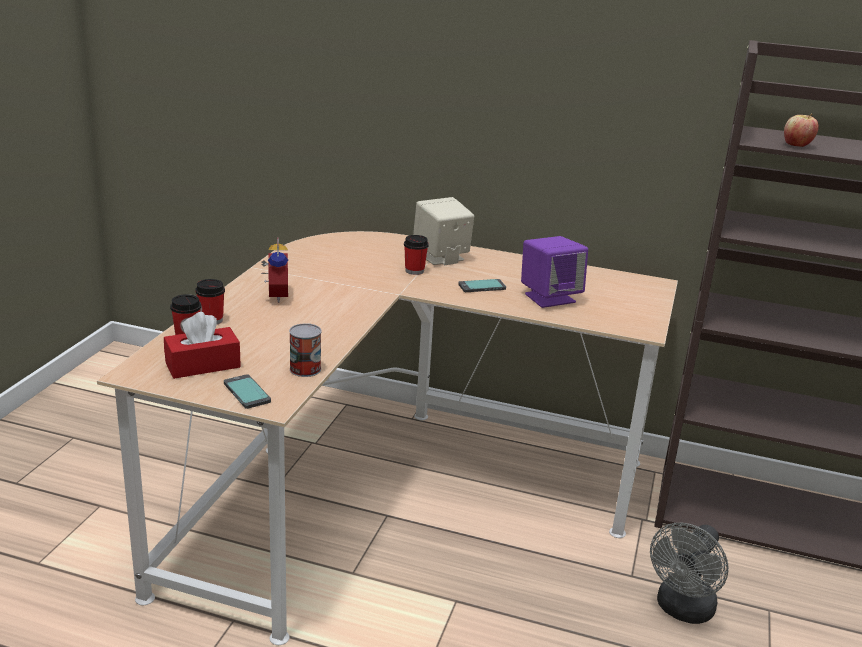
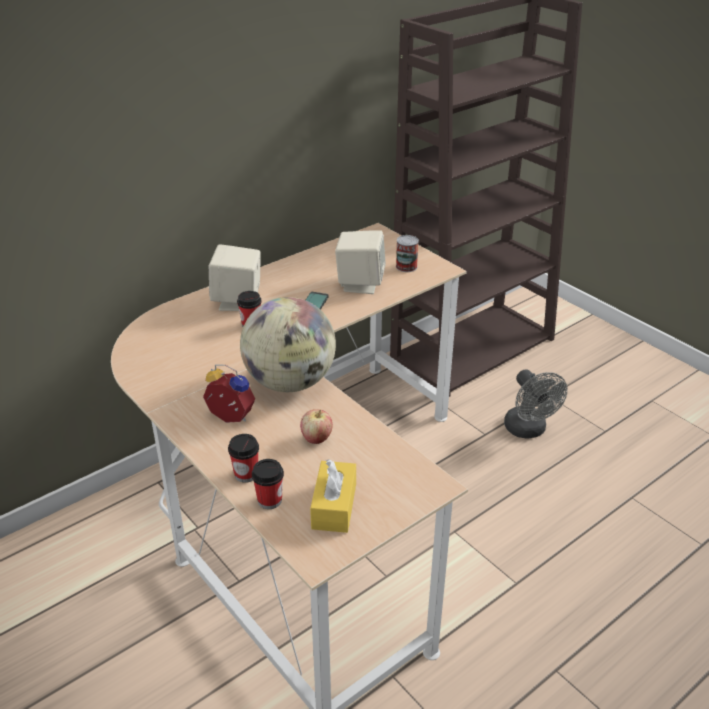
camera: 55 degrees left, 10 degrees up
(203, 365) = (334, 506): red tissue box -> yellow tissue box
(246, 392) = (404, 494): phone -> none
(305, 369) = (386, 447): can -> can (406, 266)
(351, 306) = (290, 382): none -> globe
(549, 298) = (360, 284): purple speaker -> beige speaker
(797, 146) = (469, 91): apple -> apple (316, 438)

